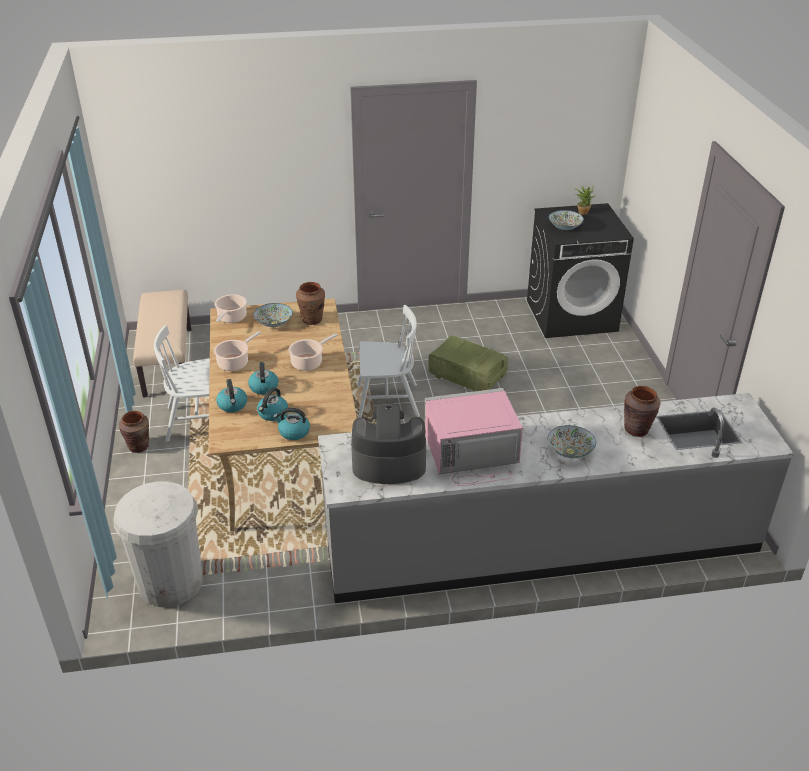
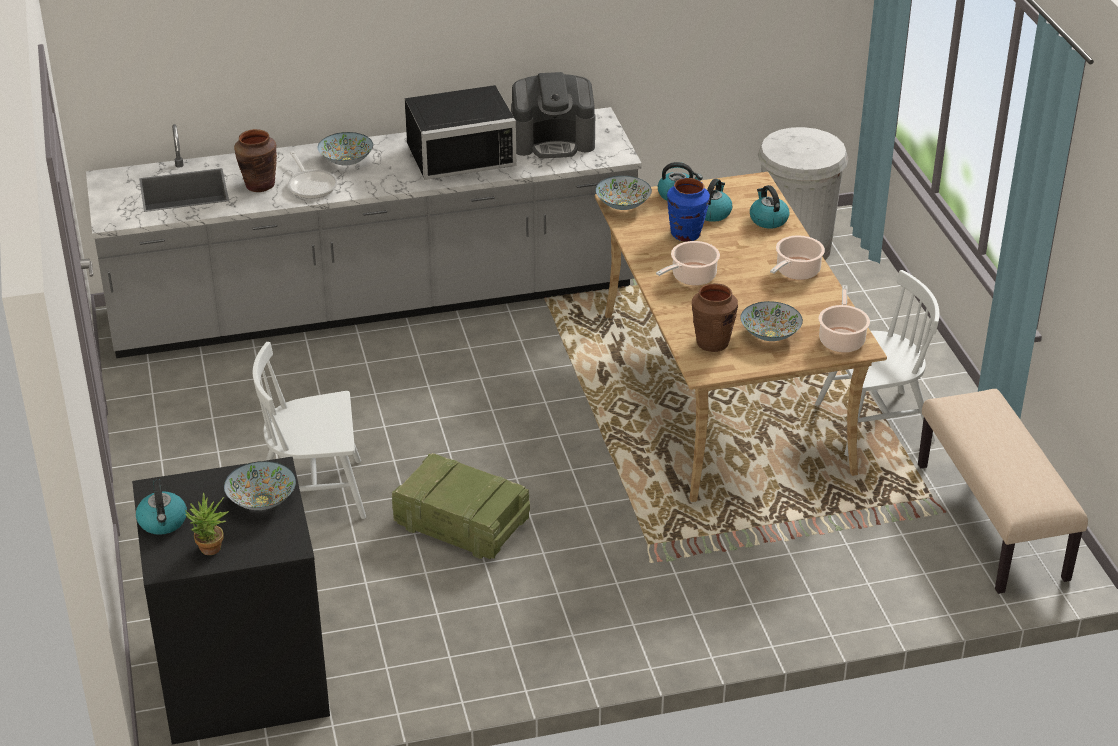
camera: 175 degrees right, 0 degrees up
(138, 447) = (936, 382): brown vase -> none
(263, 387) = (739, 243): kettle -> kettle (163, 522)
(300, 396) = (686, 234): none -> blue vase
(340, 425) = (623, 205): none -> bowl
(387, 401) = (592, 470): white chair -> white chair (314, 493)
(472, 454) = (459, 153): pink microwave -> black microwave
(593, 427) = (311, 185): none -> frying pan

